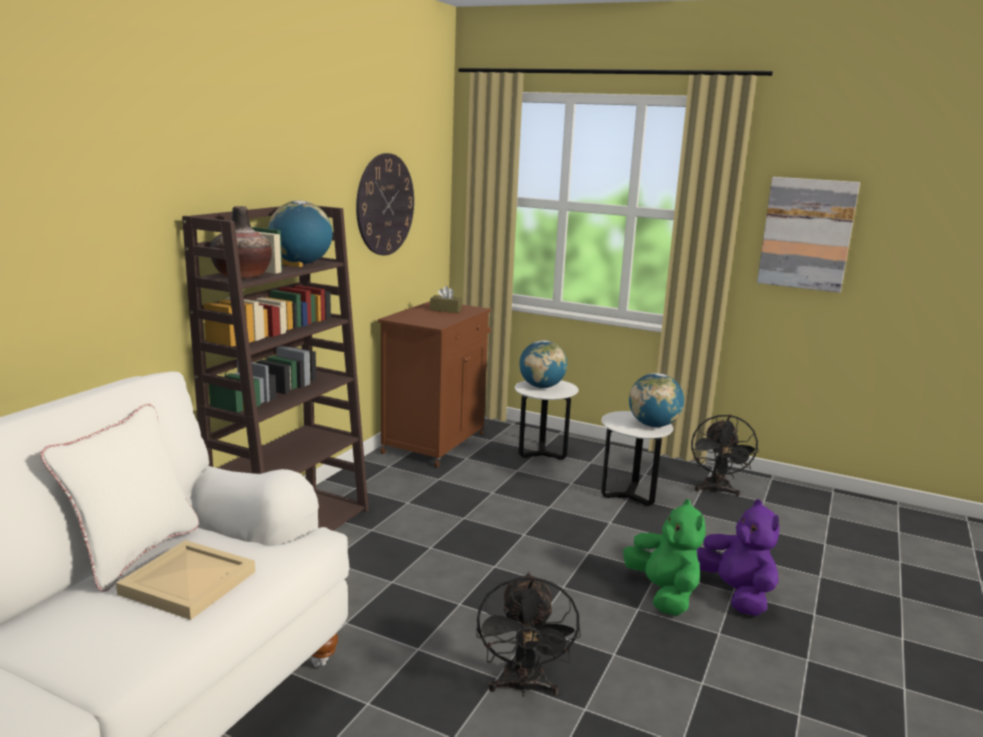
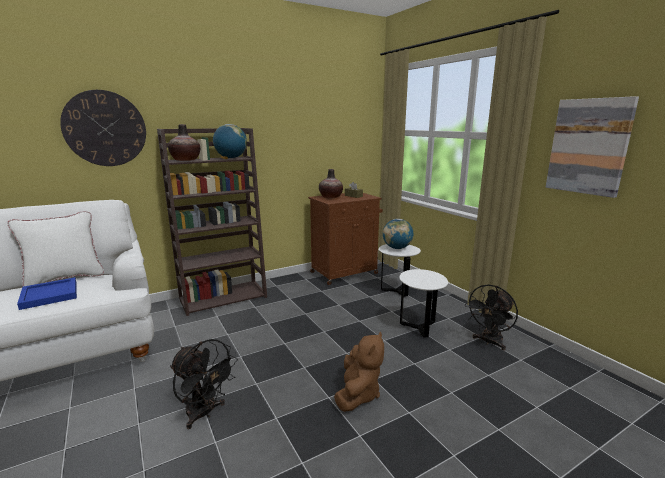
camera: 35 degrees right, 0 degrees up
(188, 584) = (49, 295): beige tray -> blue tray
(385, 204) = (318, 133): wall clock -> wall clock (105, 128)
(416, 316) = (330, 197): none -> vase
(523, 687) = (204, 413): black fan -> black fan turned 90 degrees counterclockwise
(653, 425) = (432, 282): globe -> none
(663, 594) = (358, 394): green plush toy -> brown plush toy
(736, 594) = (409, 415): purple plush toy -> none

